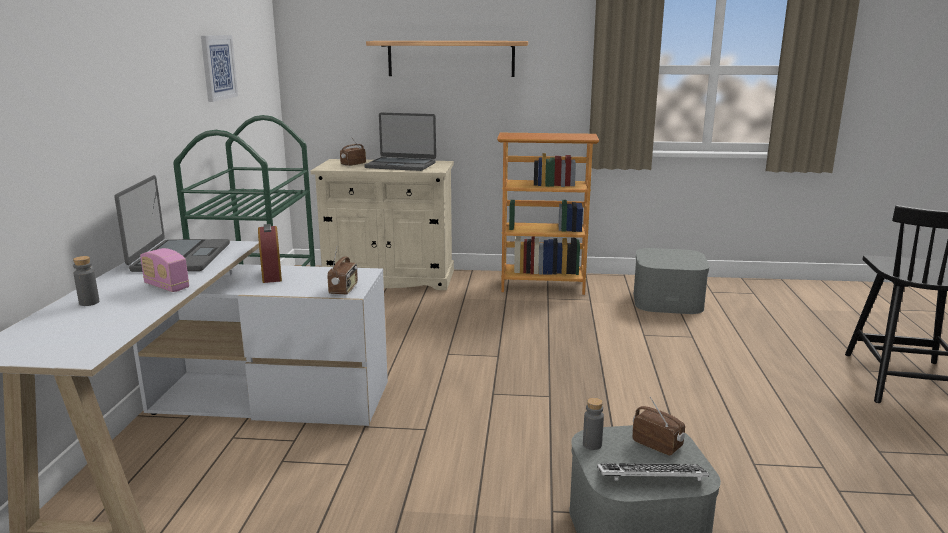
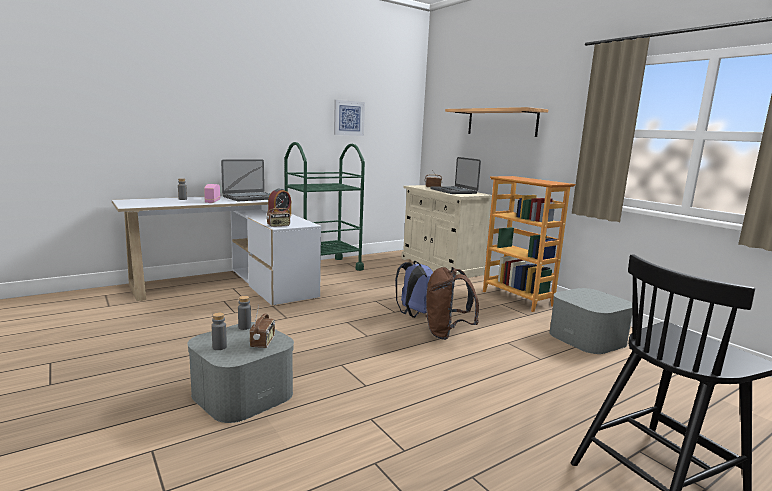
camera: 50 degrees right, 5 degrees down
(518, 348) = (414, 314): none -> blue backpack
(592, 353) = (446, 334): none -> brown backpack
(651, 478) = (219, 347): keyboard -> grey bottle

